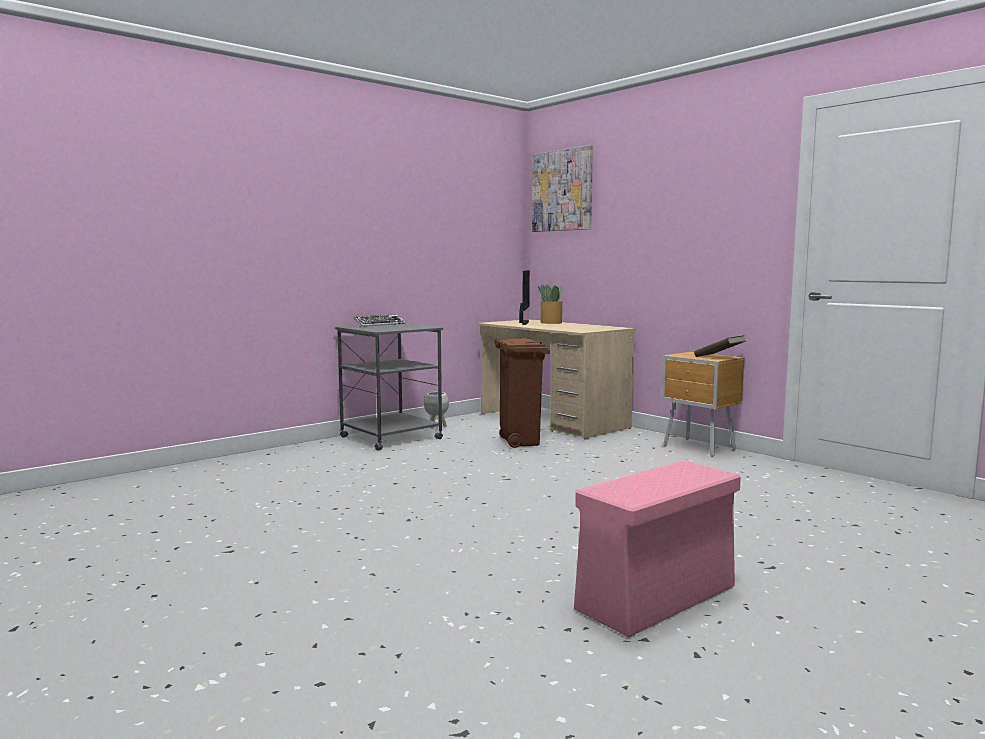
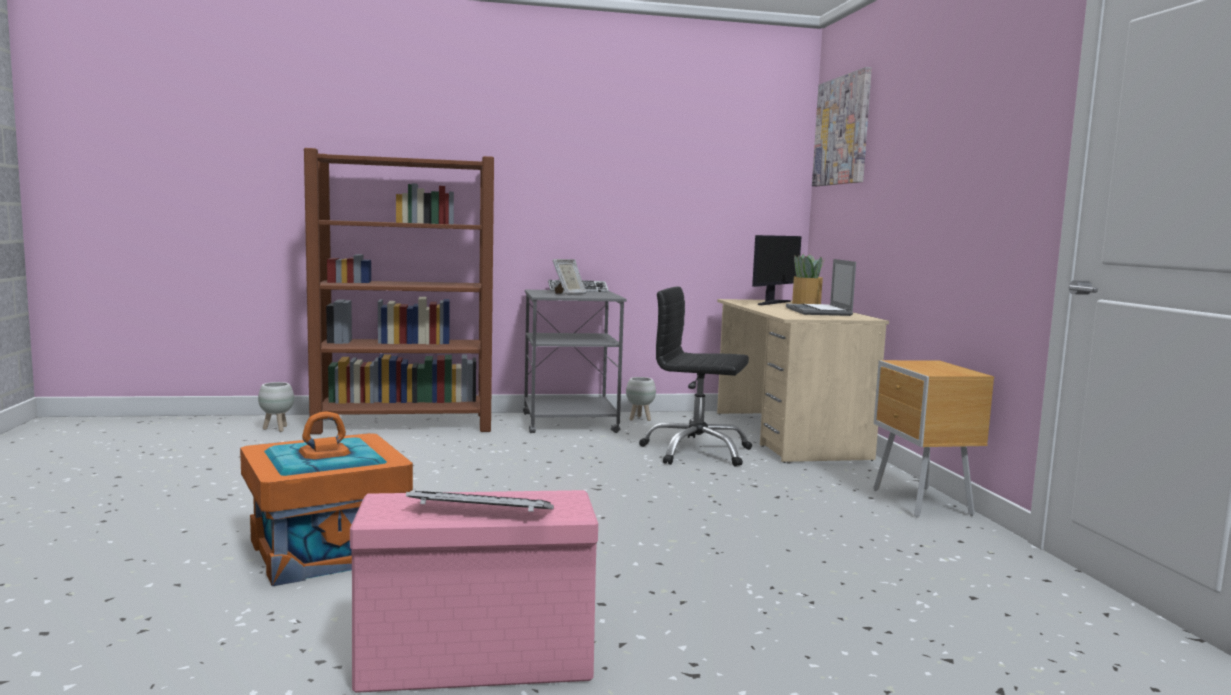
camera: 30 degrees right, 0 degrees up
(142, 487) = (277, 429): none -> white planter
(256, 461) = (405, 423): none -> brown bookcase
(389, 327) = (569, 294): none -> picture frame
(410, 564) = (326, 550): none -> orange storage box
(520, 442) = (696, 452): brown trash can -> black office chair
(578, 326) = (819, 312): none -> laptop
(674, 484) = (480, 512): none -> keyboard
(719, 357) = (952, 371): brown book -> none

